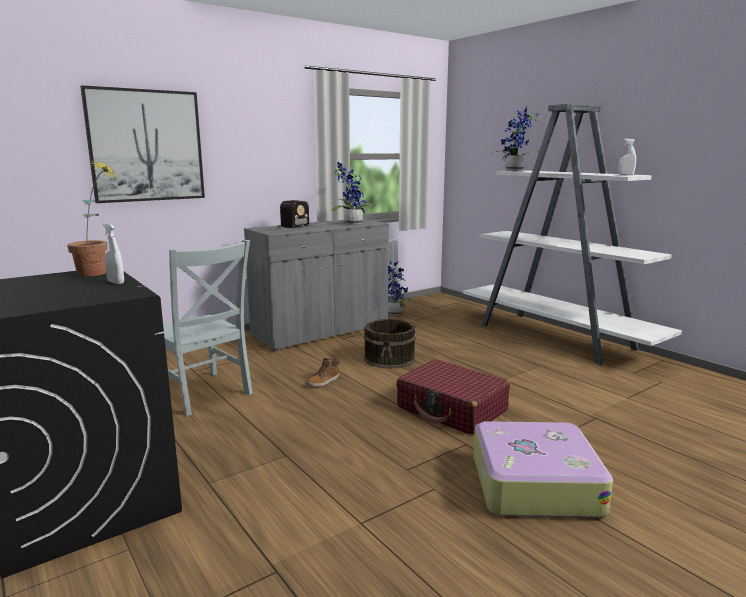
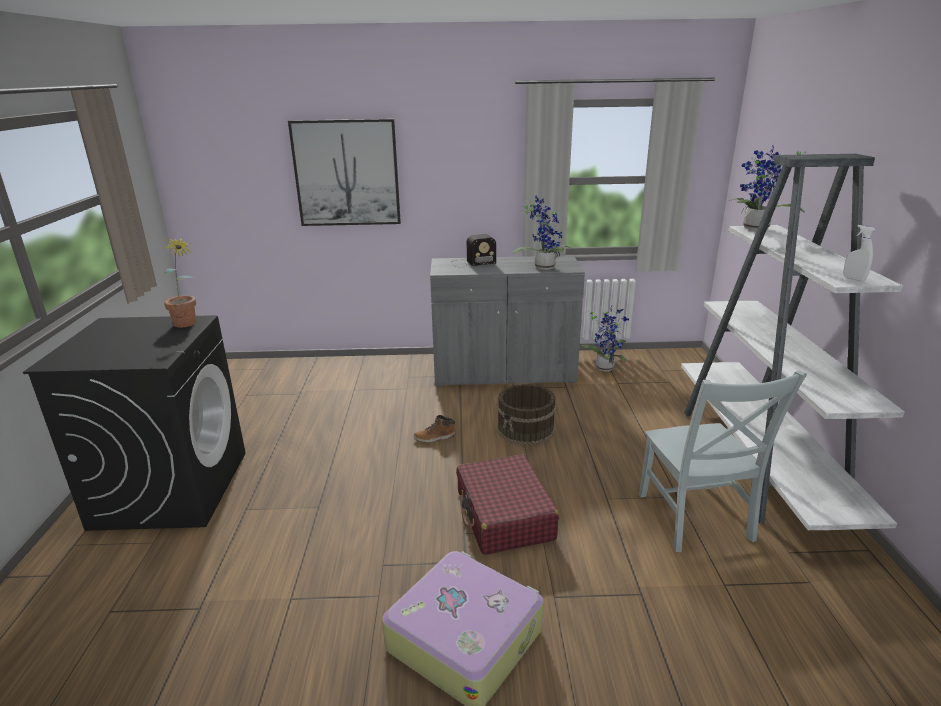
camera: 35 degrees right, 10 degrees up
(116, 282) = (174, 341): white spray bottle -> none
(204, 394) = (334, 418): grey chair -> grey chair (695, 520)

